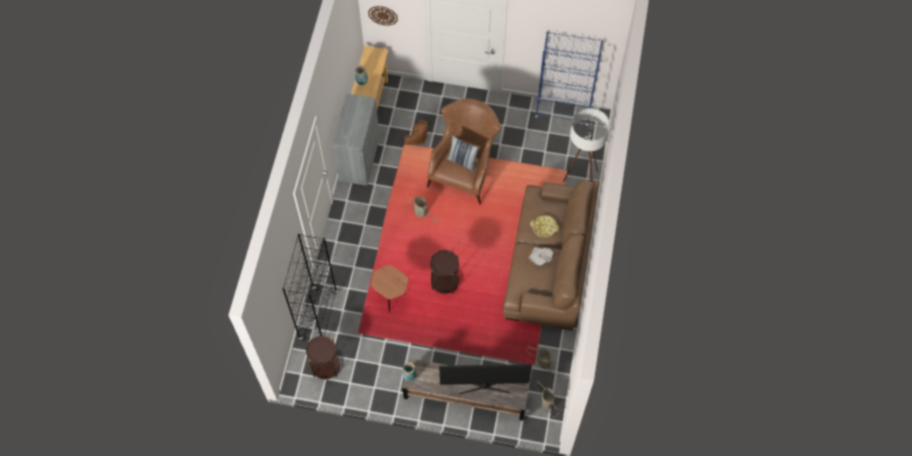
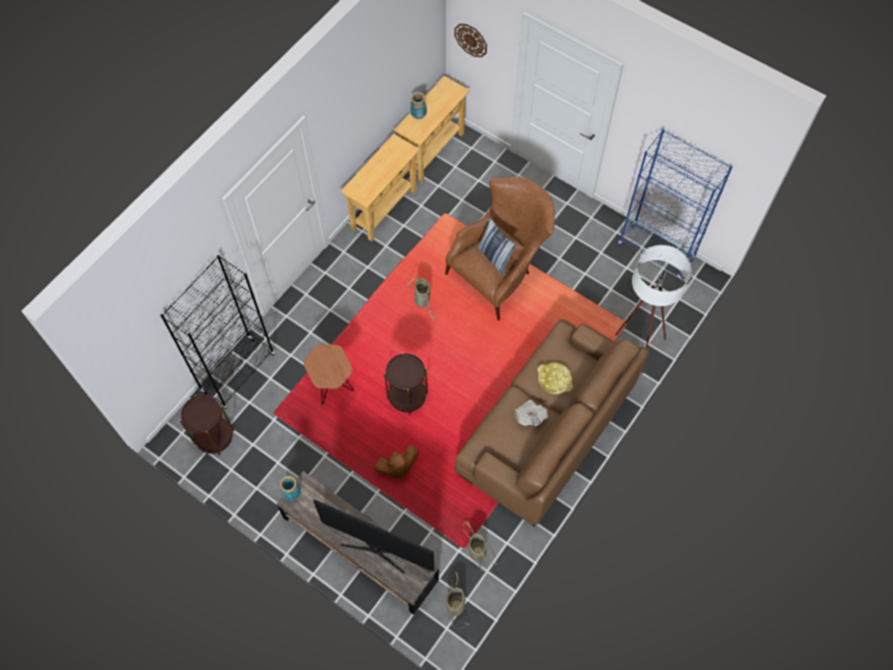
camera: 25 degrees right, 0 degrees up
(359, 158) = (384, 209): grey cabinet -> beige console table
(417, 138) = (464, 212): brown plush toy -> brown plush toy (397, 467)

